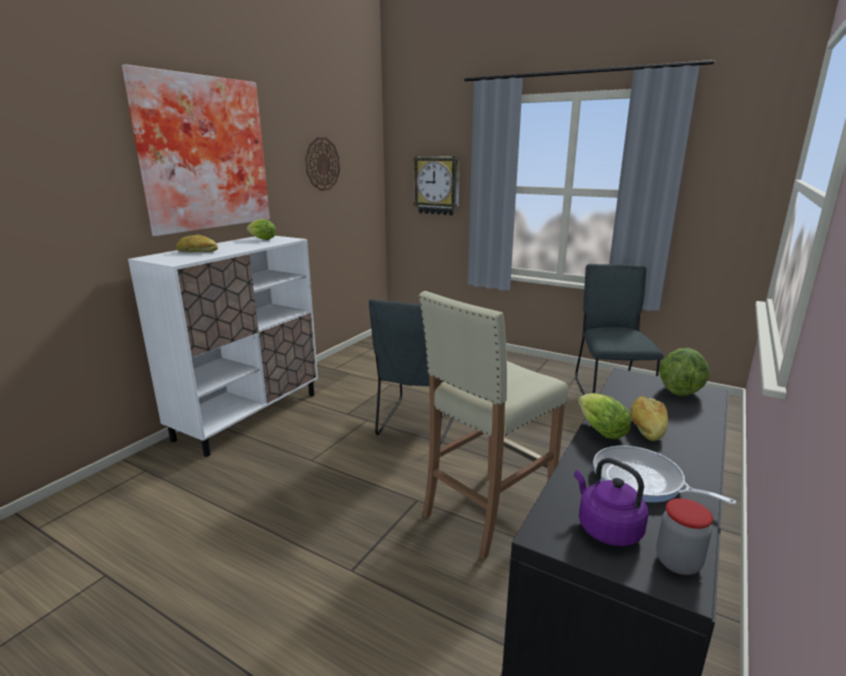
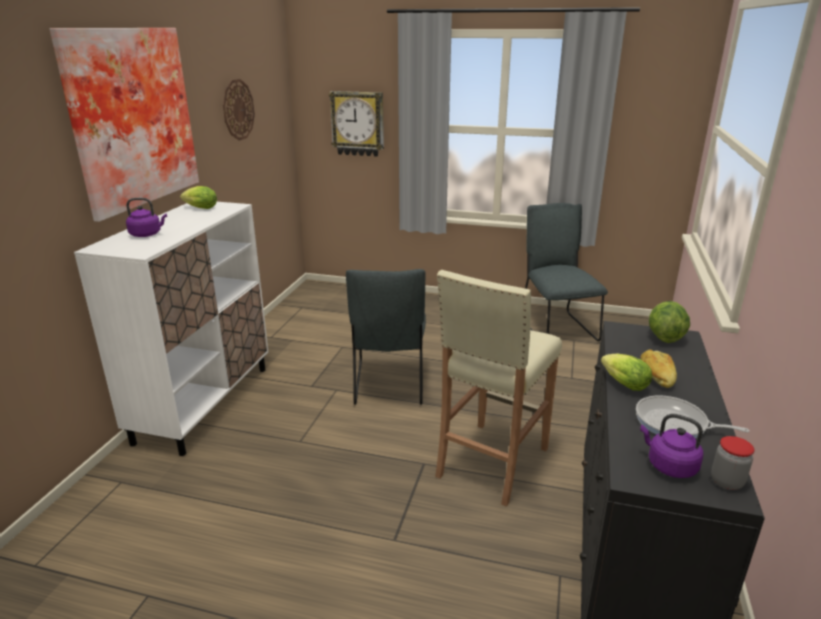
camera: 15 degrees left, 5 degrees up
(197, 252) = (147, 234): bread -> purple kettle

